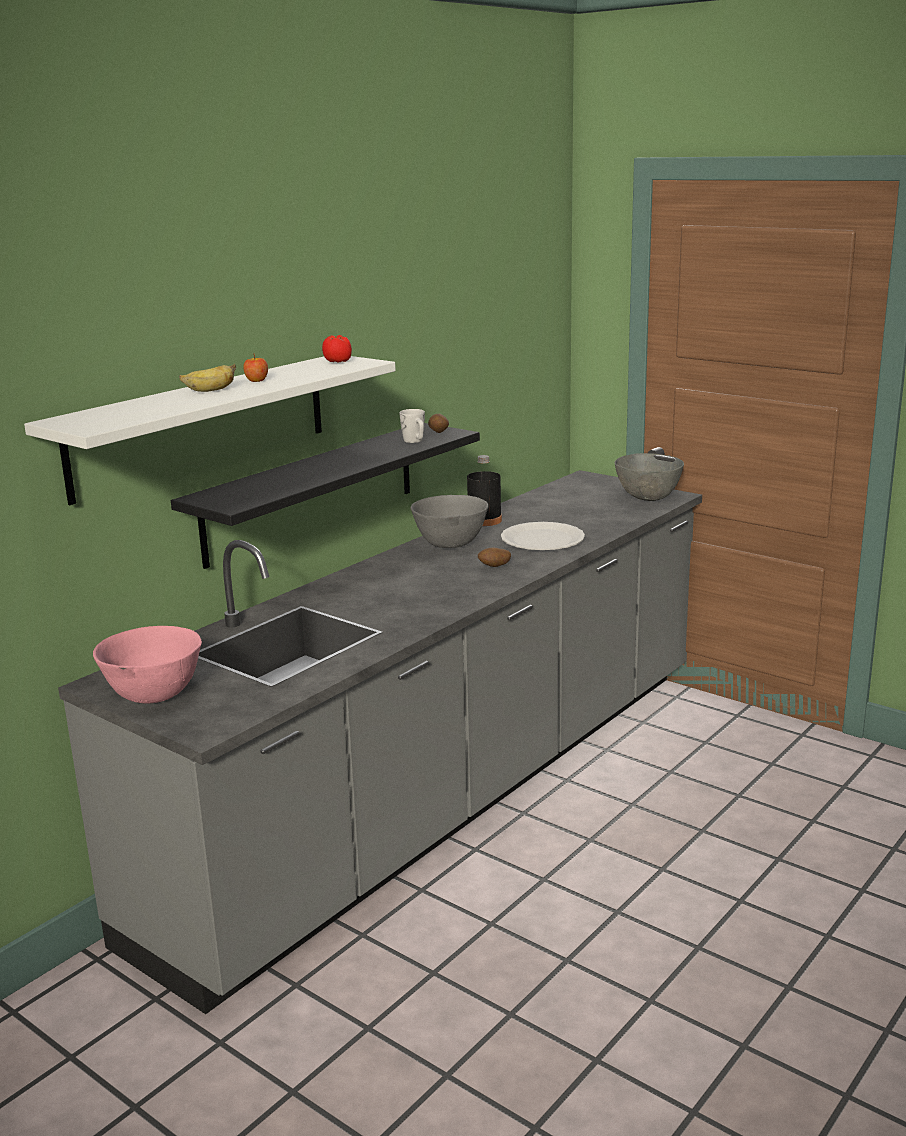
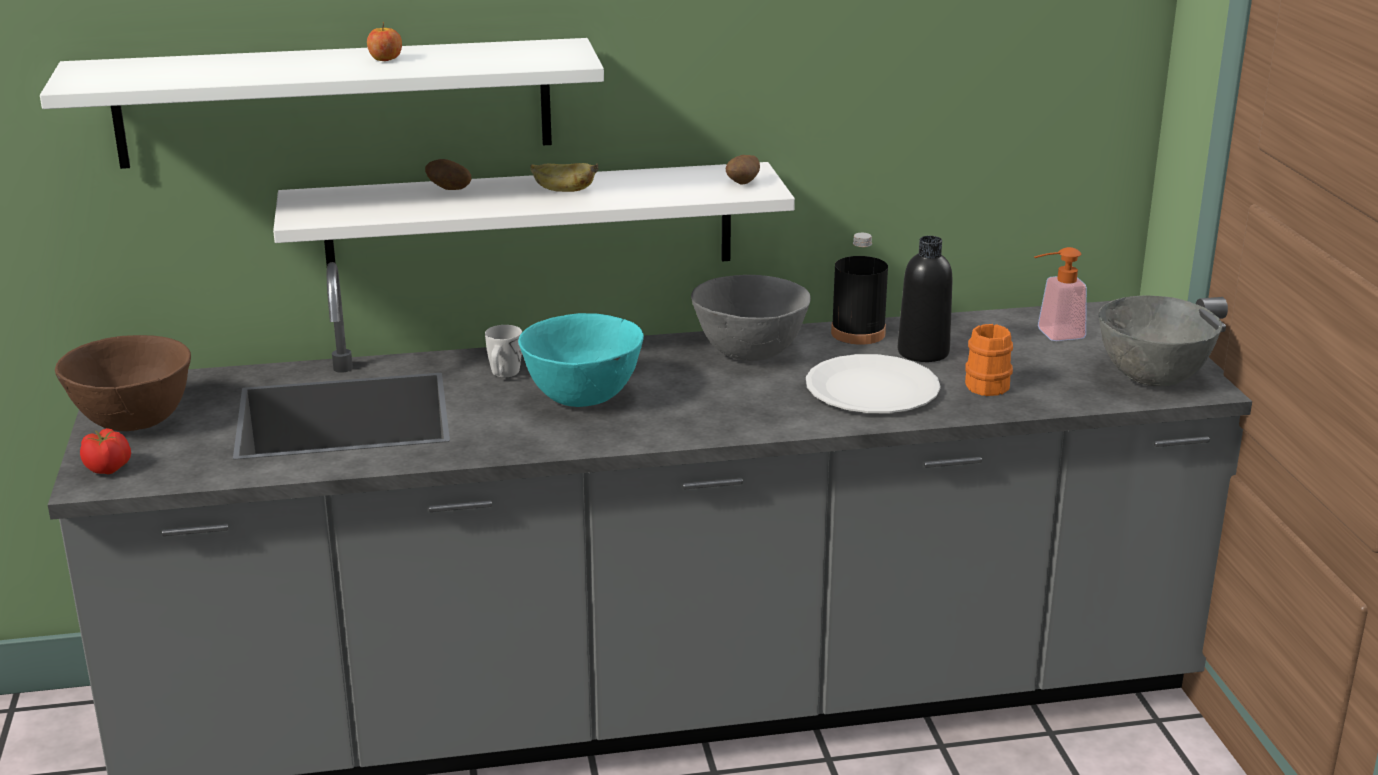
camera: 40 degrees right, 5 degrees up
(153, 695) = (132, 421): pink bowl -> brown bowl
(210, 391) = (306, 62): banana -> banana (562, 191)
(312, 492) = (531, 224): black shelf -> white shelf
(338, 361) = (547, 51): tomato -> tomato (108, 469)
(410, 589) = (583, 397): none -> turquoise bowl
(415, 441) = (683, 189): white mug -> white mug (503, 374)
(494, 566) = (734, 405): potato -> potato (449, 189)
(532, 518) = (923, 352): none -> black bottle
(572, 495) = (1053, 334): none -> soap dispenser
(589, 521) = (990, 384): none -> orange mug

